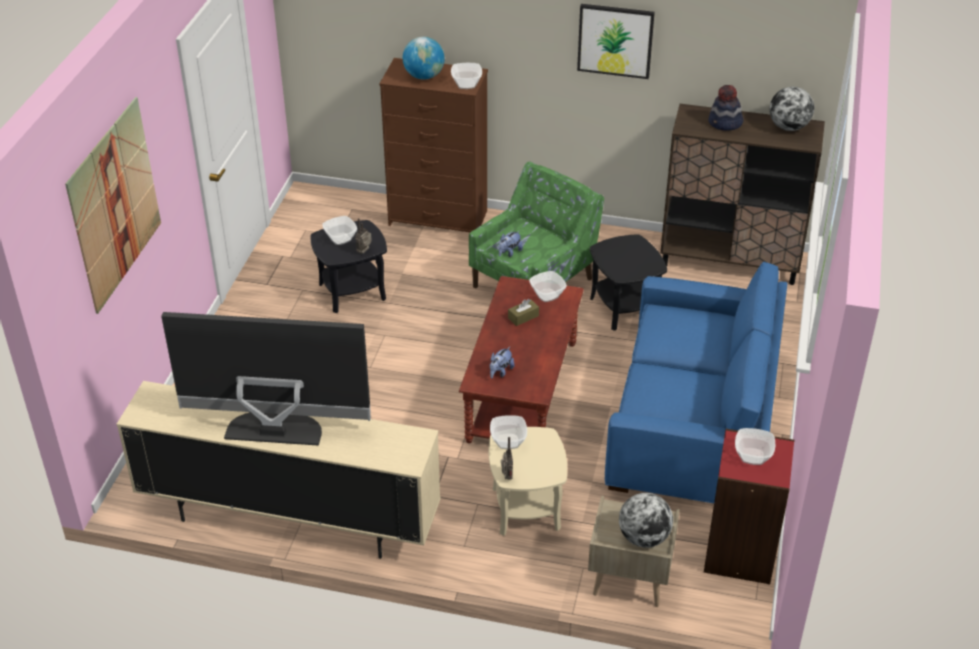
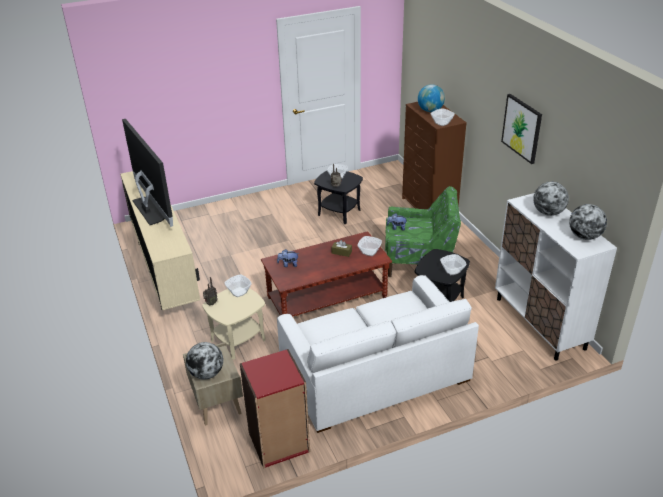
camera: 55 degrees right, 5 degrees down
(115, 204) = (184, 77): picture -> none
(695, 421) = (374, 373): blue sofa -> white sofa
(725, 123) = (548, 213): hat -> globe
(730, 261) = (540, 323): brown cabinet -> white cabinet
(753, 457) = (272, 370): bowl -> bowl (452, 271)

